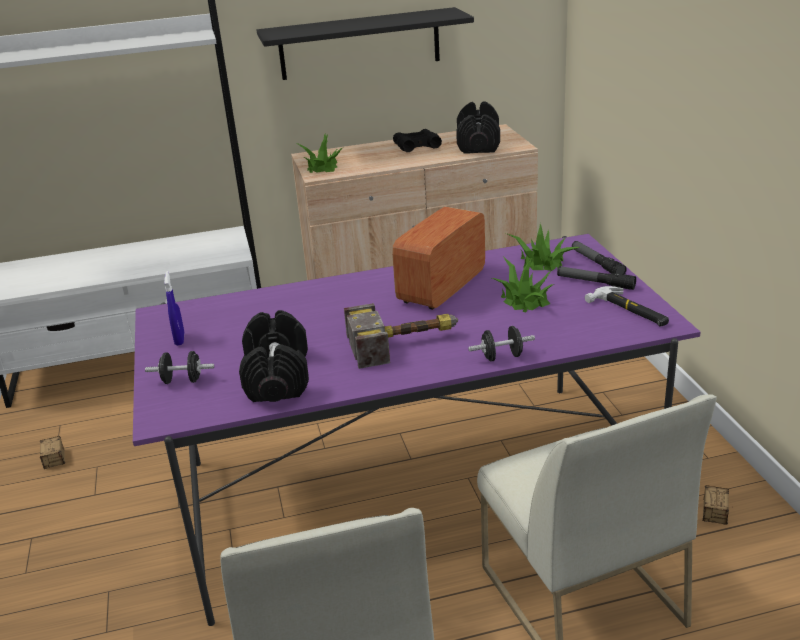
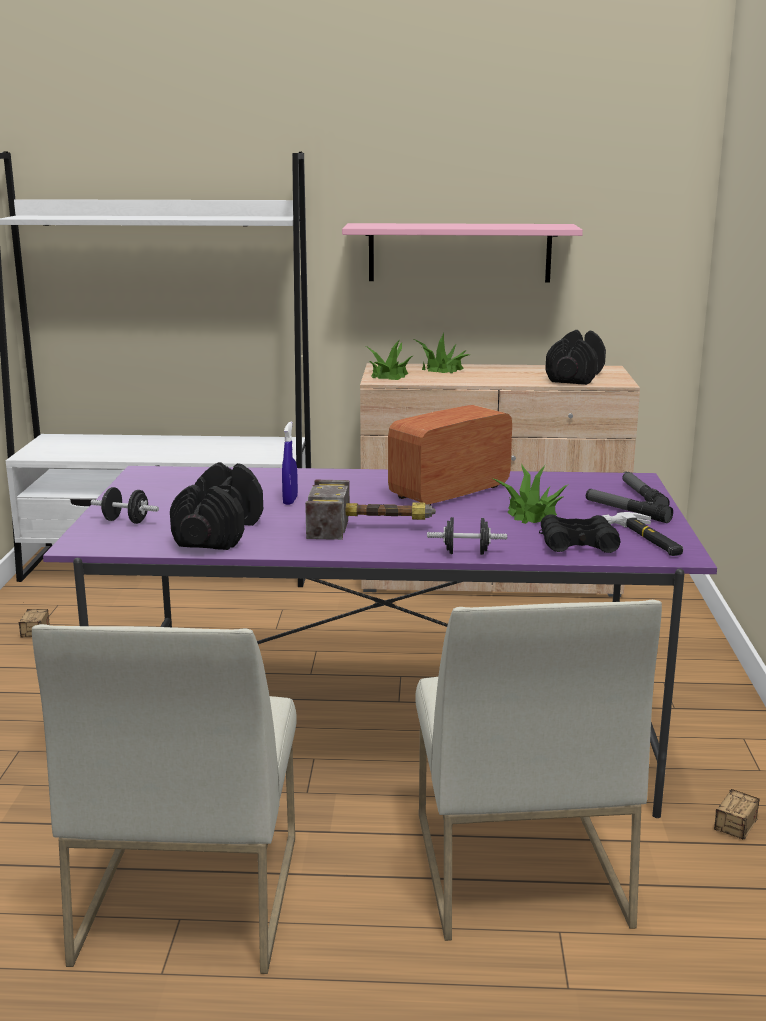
camera: 15 degrees right, 10 degrees down
(179, 339) = (149, 492): blue spray bottle -> blue spray bottle (290, 500)
(360, 44) = (459, 252): black shelf -> pink shelf
(417, 147) = (505, 372): black binoculars -> black binoculars (578, 544)
(542, 262) = (580, 488): potted plant -> potted plant (441, 369)

